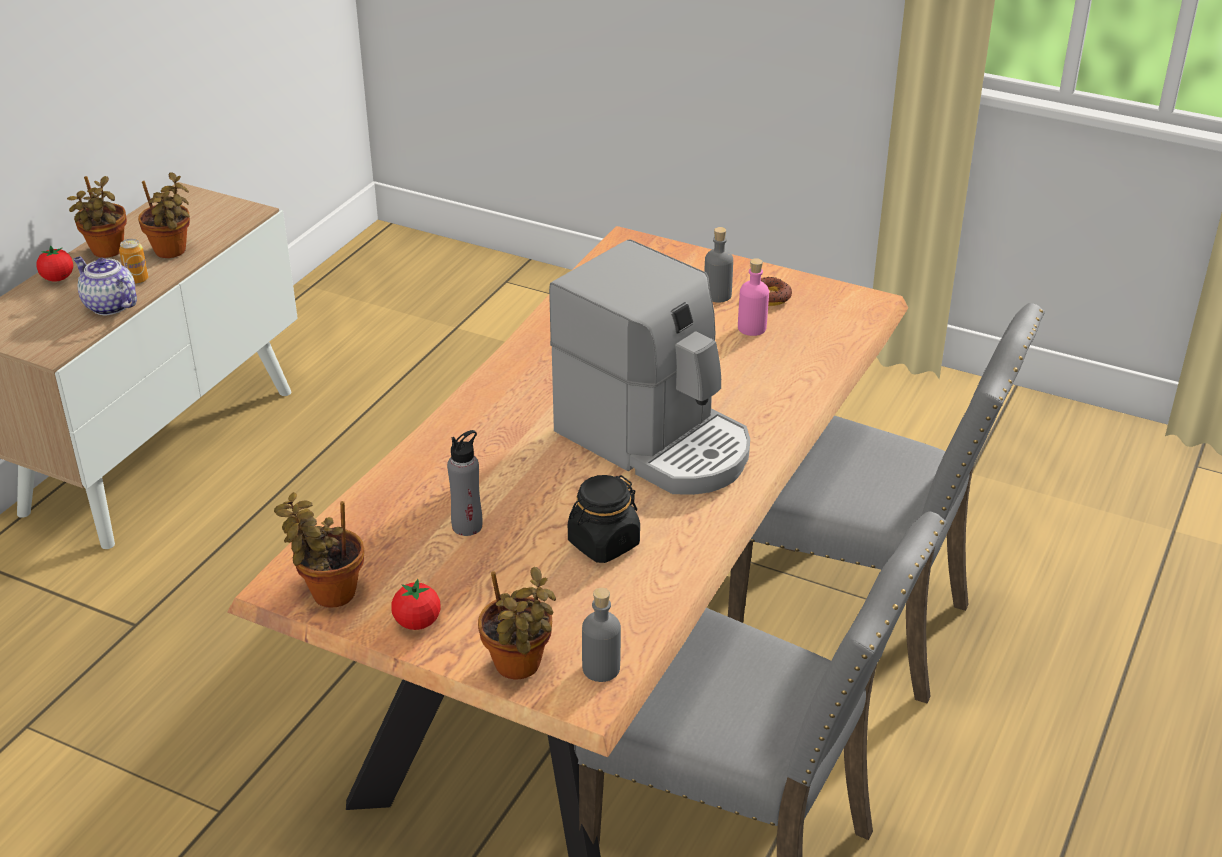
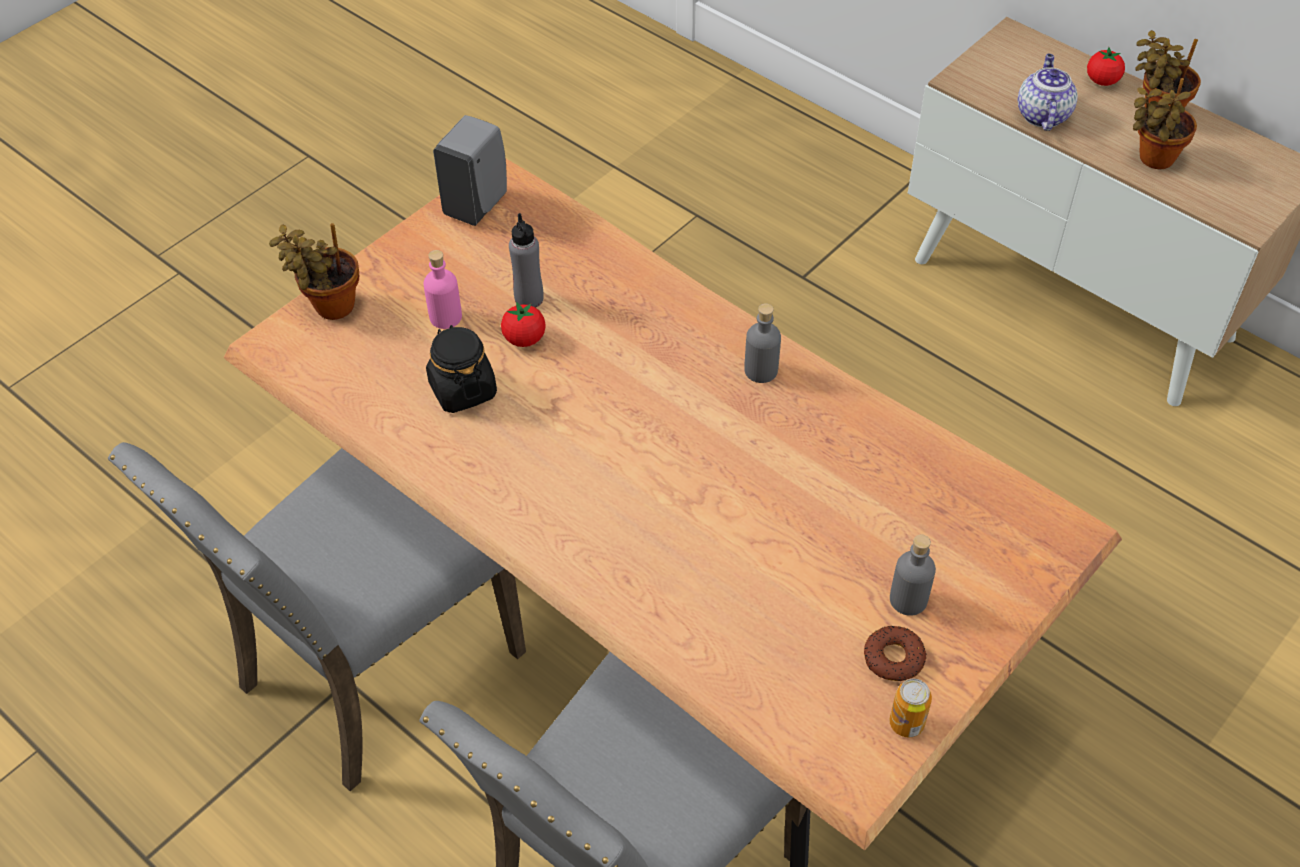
camera: 105 degrees right, 15 degrees up
(109, 305) = (1042, 115): teapot -> teapot turned 45 degrees counterclockwise
(137, 280) = (1093, 133): can -> can (906, 723)
(328, 592) = (477, 204): potted plant -> grey soap dispenser
(417, 622) = (415, 252): tomato -> tomato (524, 339)
(601, 668) = (301, 357): grey bottle -> grey bottle (761, 370)
(656, 441) = (610, 465): coffee machine -> none
(752, 328) = (819, 616): pink bottle -> pink bottle (445, 317)

